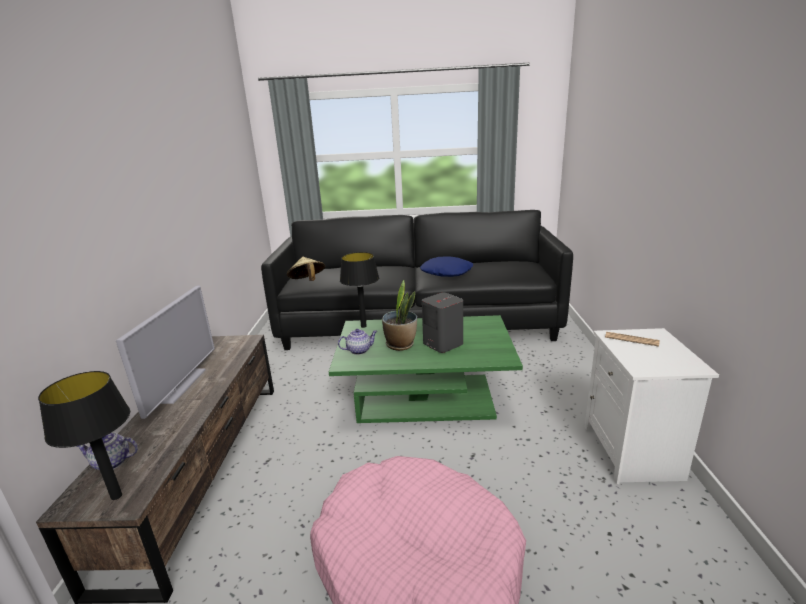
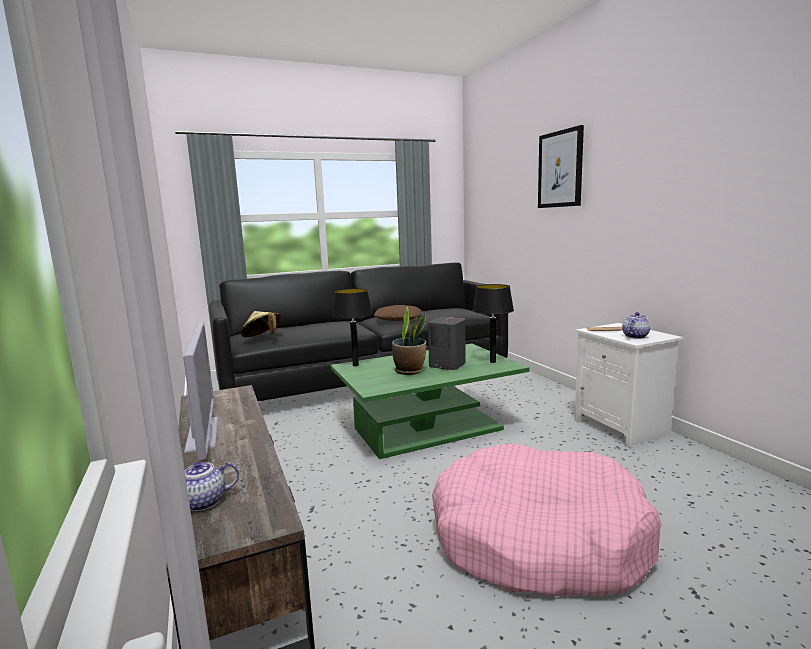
camera: 25 degrees left, 10 degrees down
(116, 496) = (250, 522): black table lamp -> black table lamp (493, 362)
(359, 350) = (374, 380): teapot -> teapot (635, 336)
(447, 272) = (398, 319): blue pillow -> brown pillow
(643, 114) = (560, 169): none -> picture

